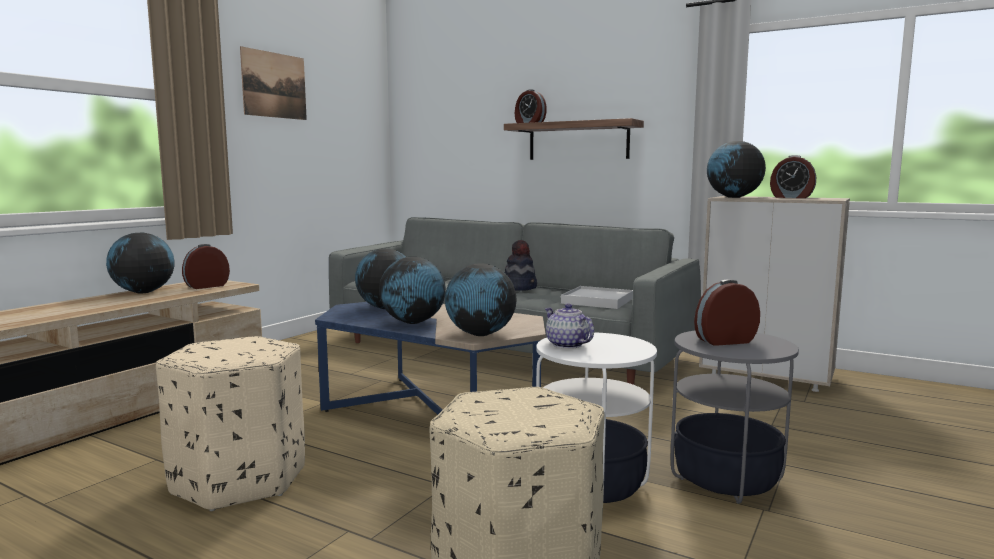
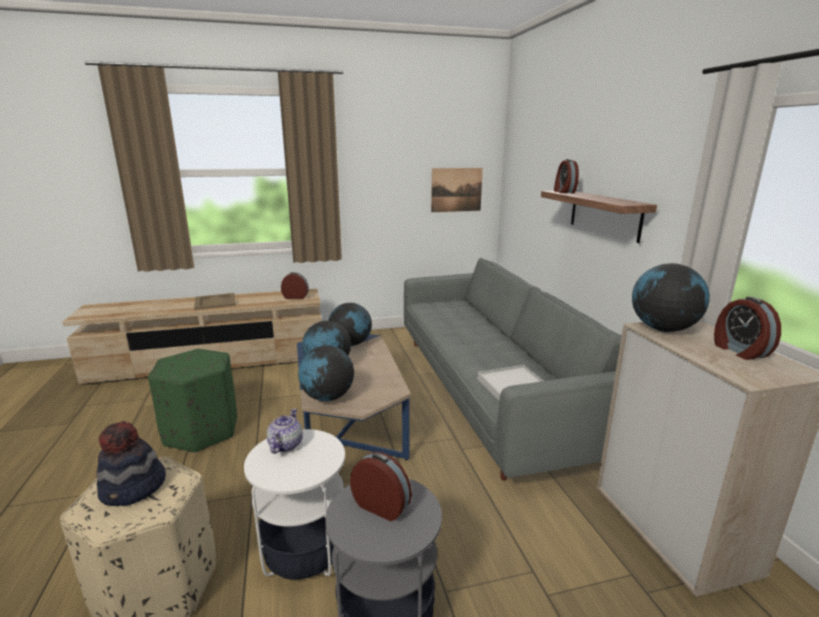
camera: 45 degrees right, 10 degrees up
(70, 307) = (215, 301): none -> beige tray
(143, 292) = (263, 295): globe -> none
(240, 479) = (202, 431): beige ottoman -> green ottoman
(274, 85) = (386, 154): picture -> picture (456, 190)
(520, 288) = (497, 346): hat -> hat (134, 489)

